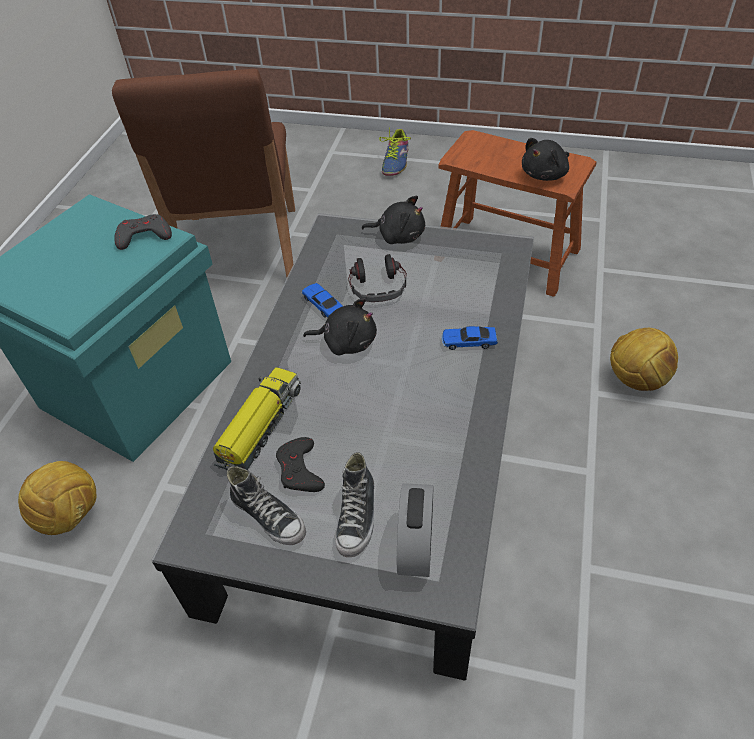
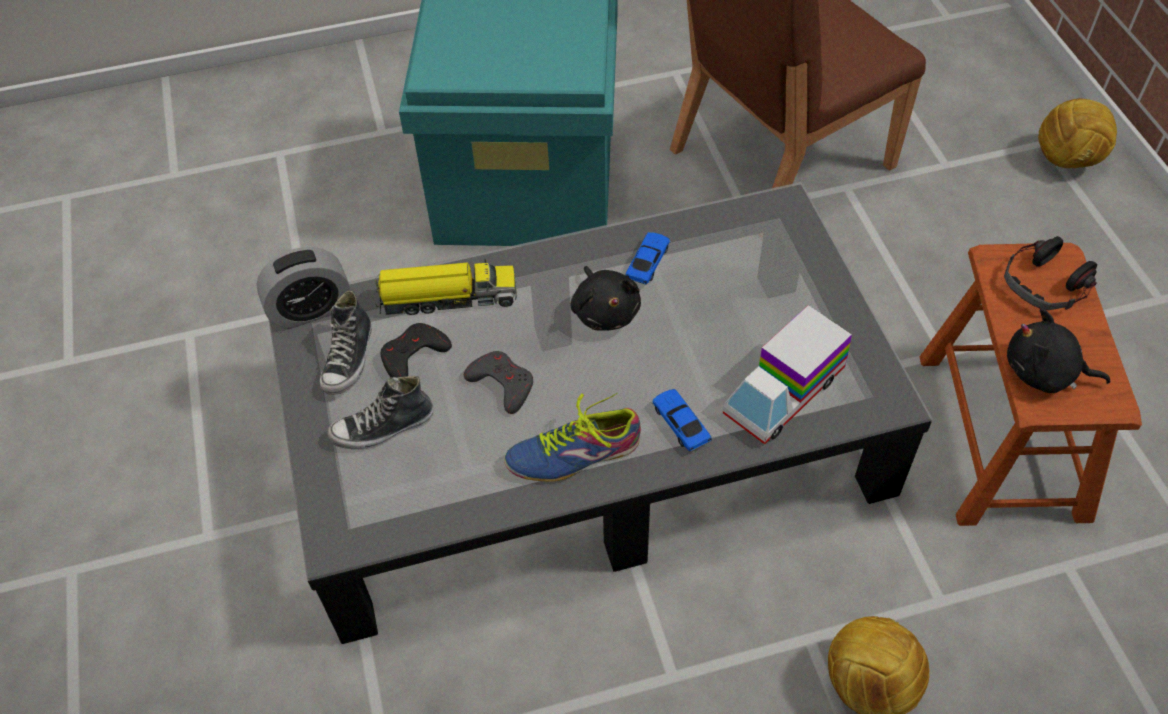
camera: 60 degrees right, 5 degrees up
(71, 515) = (353, 237): football -> football (1067, 160)
(143, 236) = (572, 58): grey game controller -> grey game controller (502, 384)
(378, 286) = (714, 298): headphones -> headphones (1046, 284)
(395, 161) = (1089, 221): shoe -> shoe (574, 454)
(398, 236) = (818, 276): black plush toy -> none
(415, 546) = (374, 491): alarm clock -> alarm clock (310, 310)
(476, 286) = (783, 393): none -> toy truck

